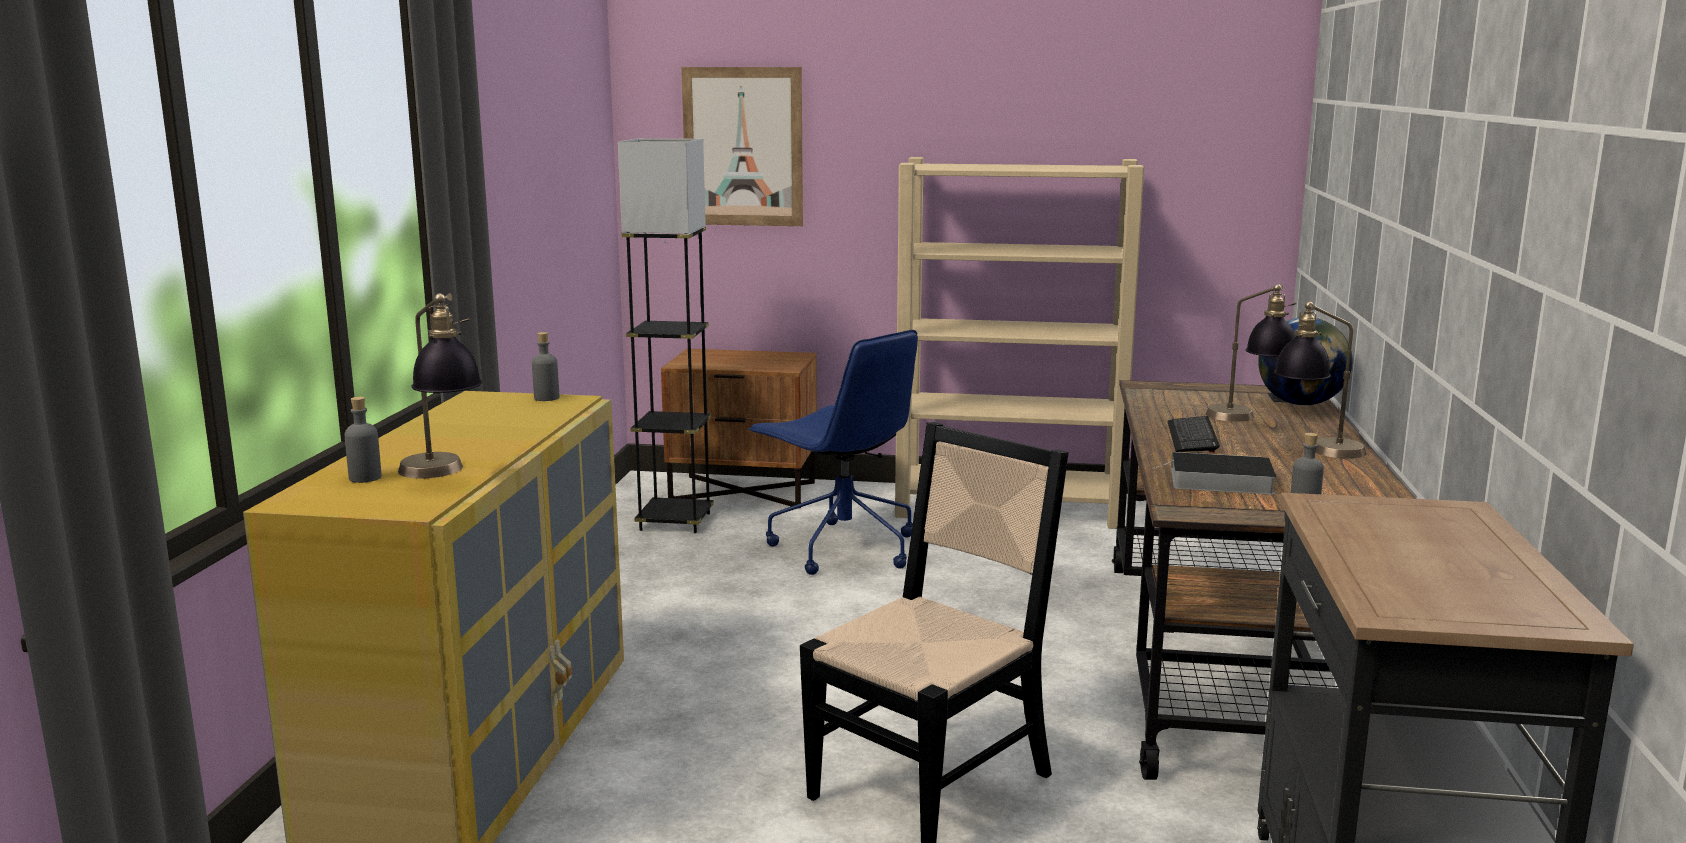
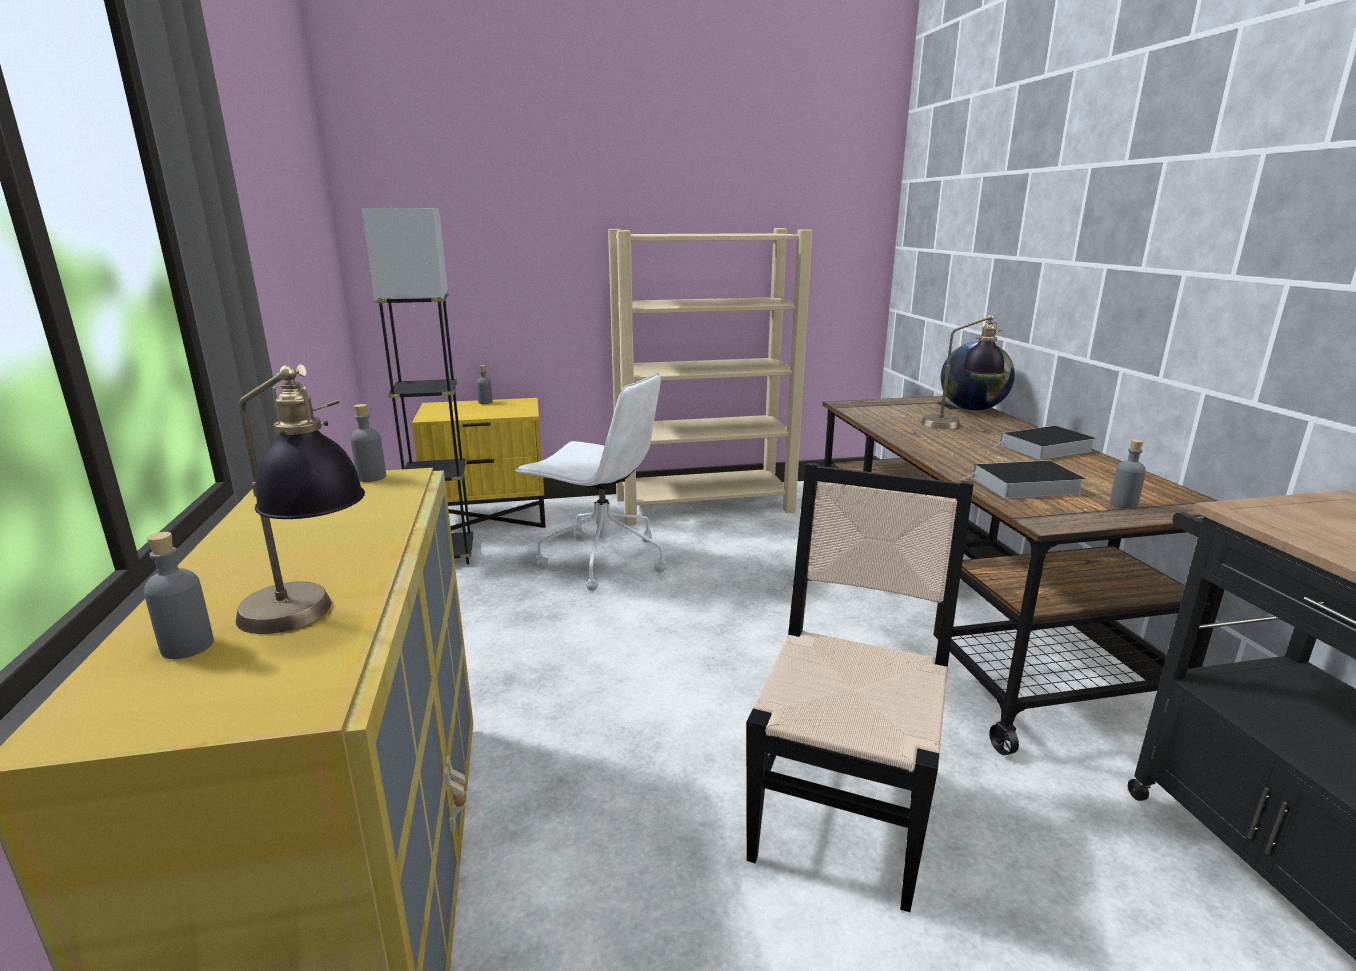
camera: 20 degrees left, 5 degrees up
(743, 147) = (459, 222): picture -> none
(744, 491) = (489, 518): brown nightstand -> yellow nightstand
(753, 353) = (485, 402): none -> grey bottle
(839, 547) = (599, 560): blue office chair -> white office chair
(1192, 437) = (944, 446): keyboard -> none
(1316, 451) = (1044, 448): table lamp -> book

